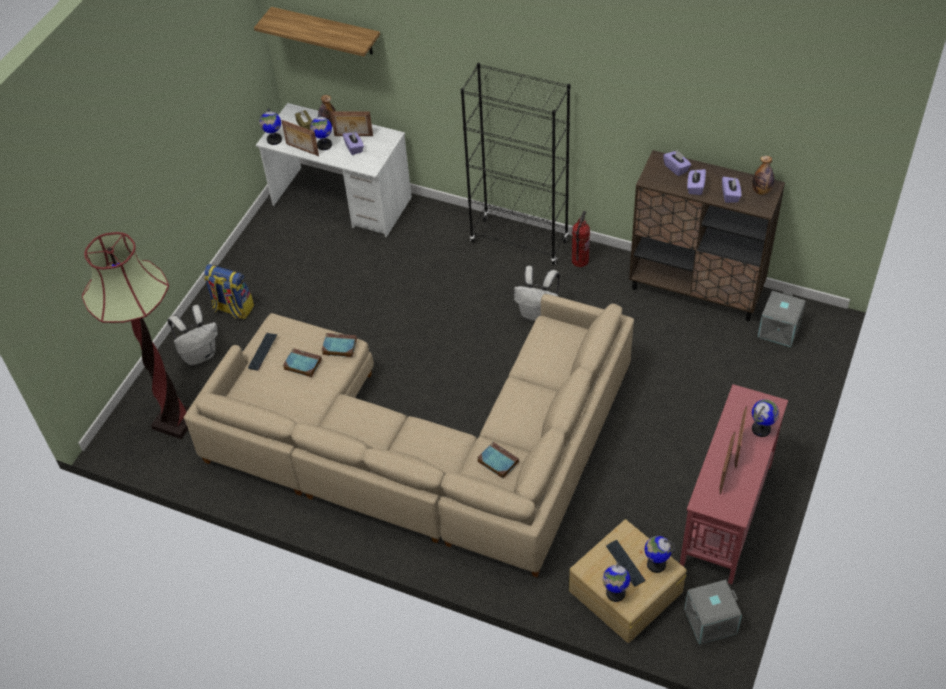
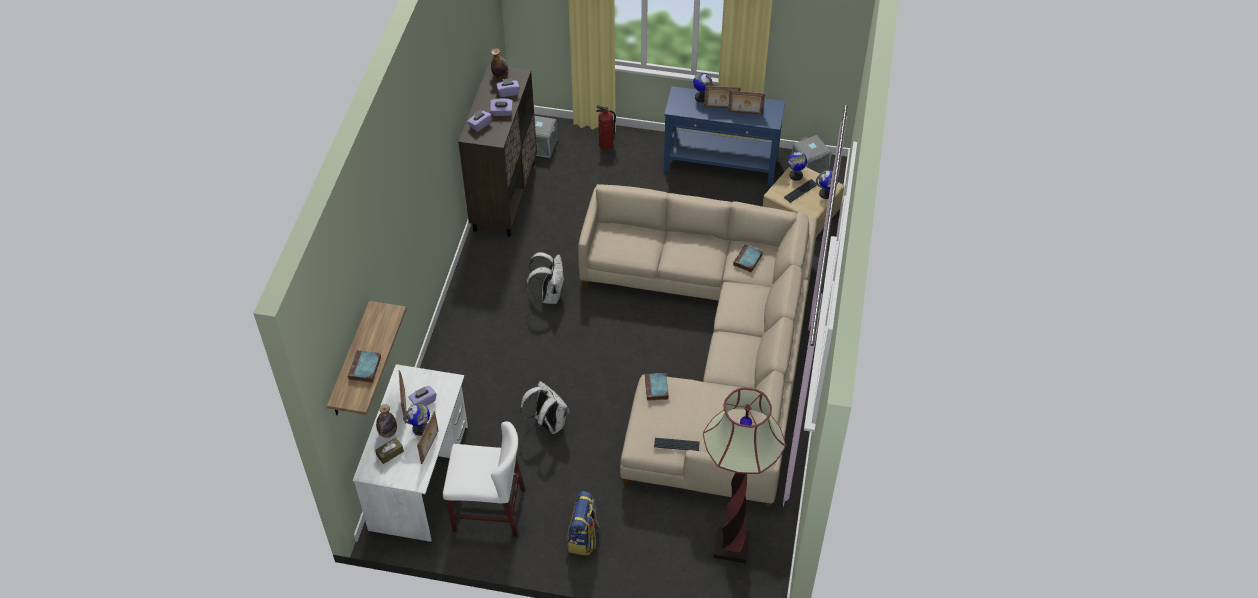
camera: 105 degrees left, 0 degrees up
(200, 354) = (648, 549): white backpack -> white backpack (548, 424)
(274, 140) = (416, 477): globe -> none
(289, 245) = (489, 510): none -> white chair
(302, 364) = (685, 409): book -> book (365, 369)
(519, 241) = (461, 321): black bookcase -> none
(579, 261) = (481, 275): fire extinguisher -> fire extinguisher (606, 145)
(725, 514) = (721, 165): red console table -> blue console table

